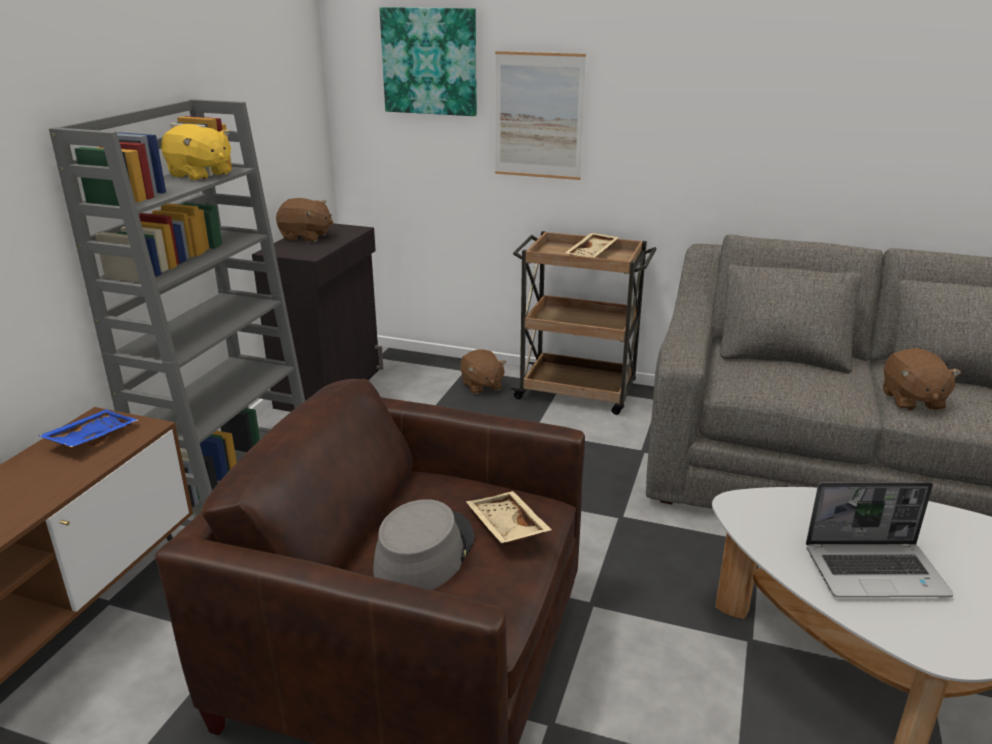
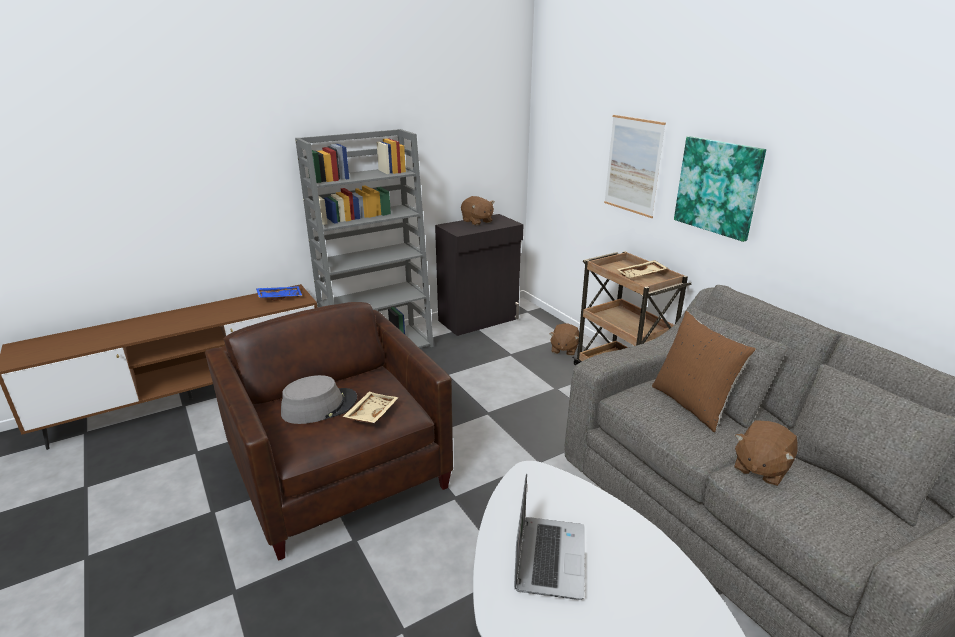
camera: 40 degrees right, 0 degrees up
(200, 175) = (384, 172): yellow plush toy -> none
(430, 61) = (579, 118): picture -> picture (718, 187)
(789, 369) = (692, 404): none -> brown pillow
(876, 571) = (549, 557): laptop -> laptop turned 120 degrees counterclockwise

